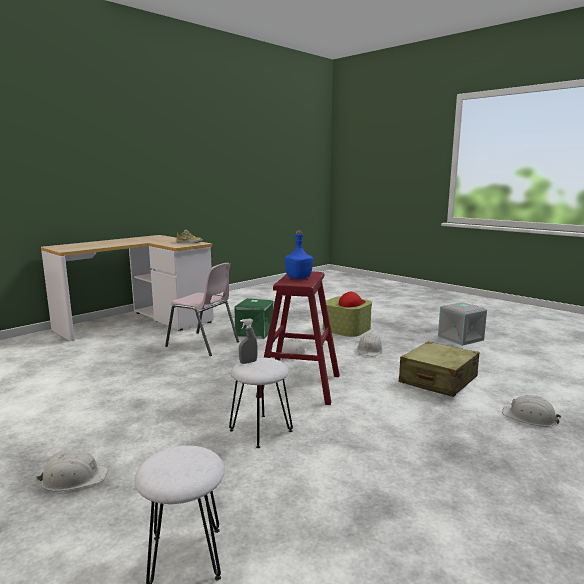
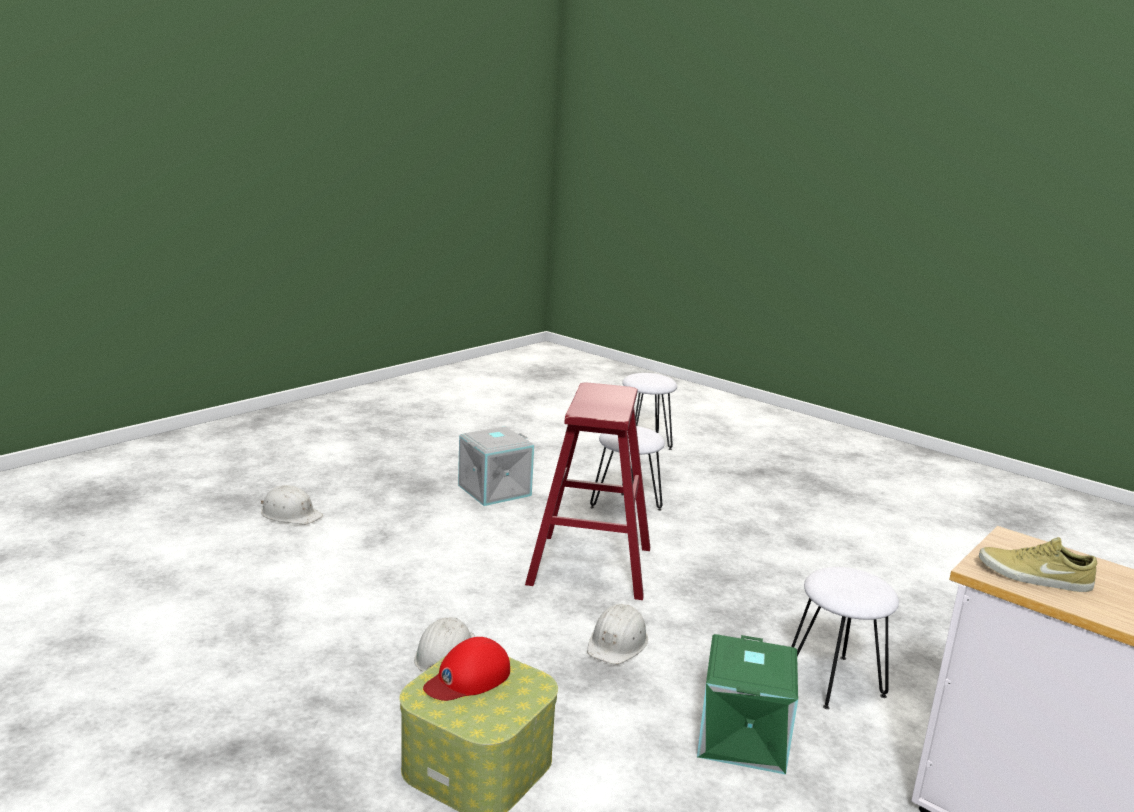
camera: 175 degrees right, 5 degrees up
(74, 478) = (772, 478): white hard hat -> none
(203, 344) = (834, 681): pink chair -> white stool
(248, 362) = (647, 436): grey spray bottle -> none
(299, 278) = (604, 400): blue bottle -> none
(438, 380) = (359, 571): beige suitcase -> none
(461, 338) = (175, 703): grey storage box -> grey storage box (494, 490)

